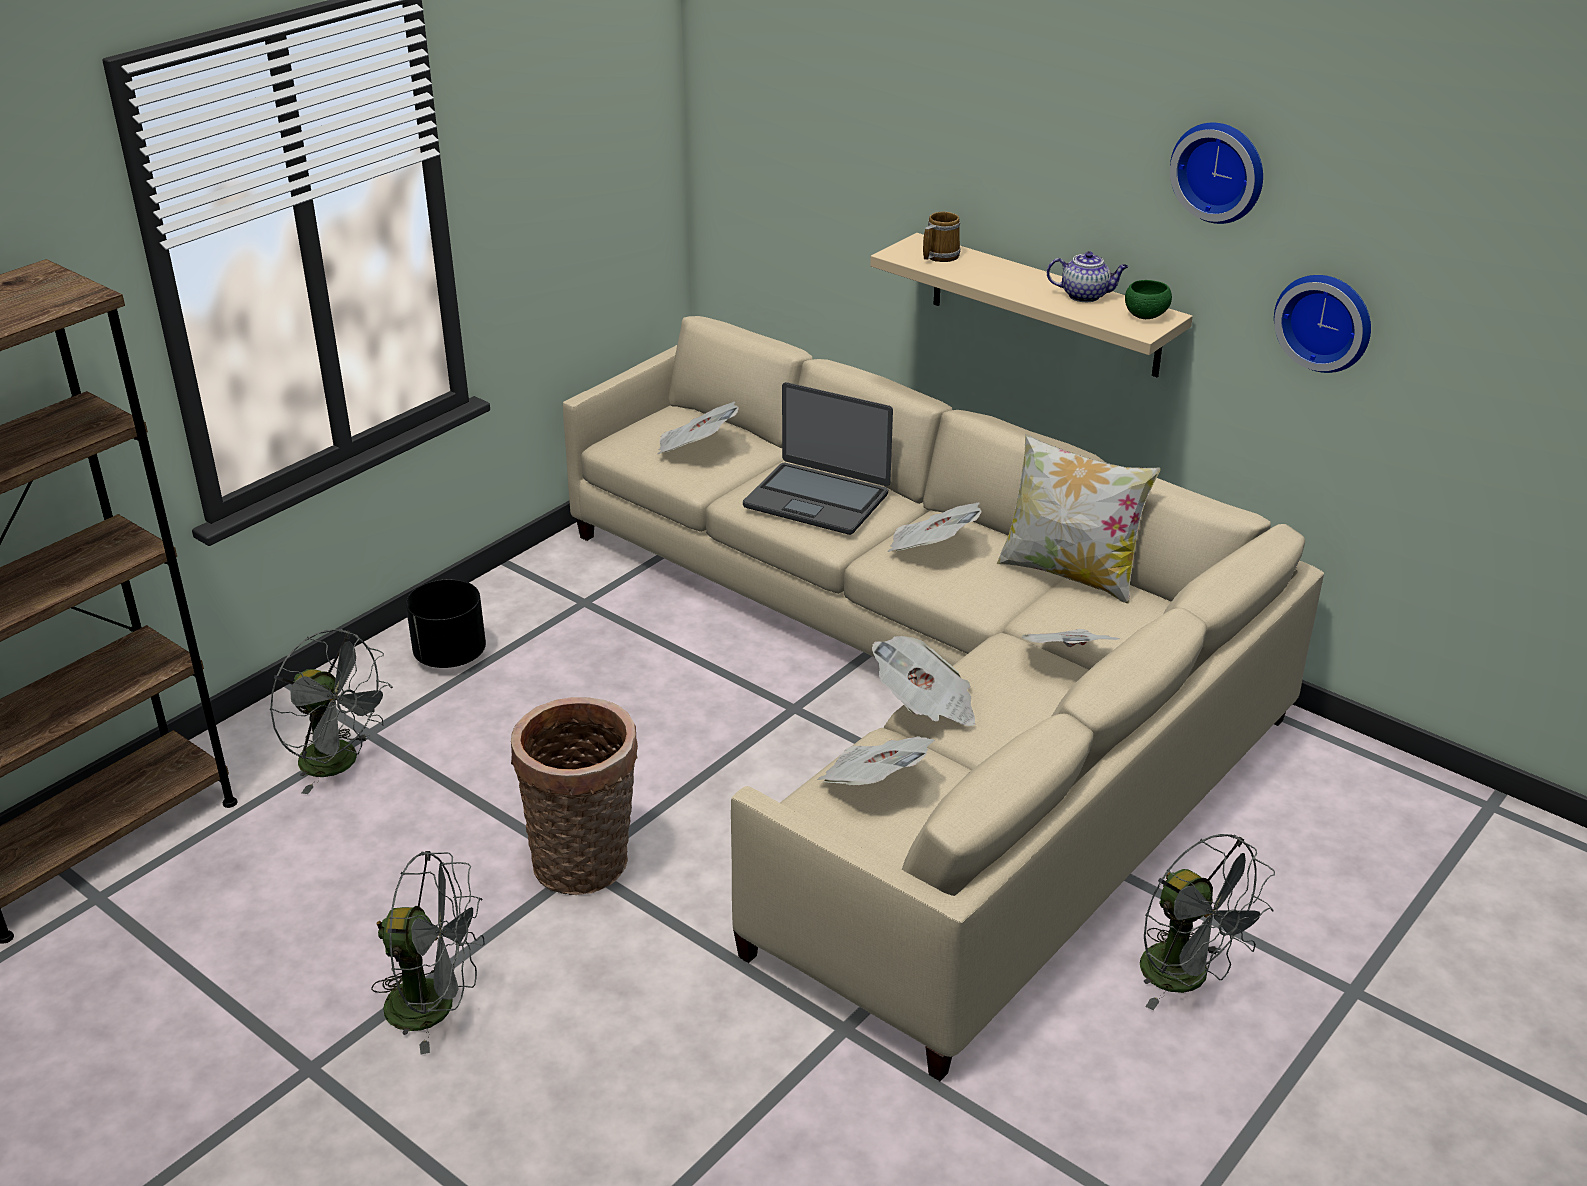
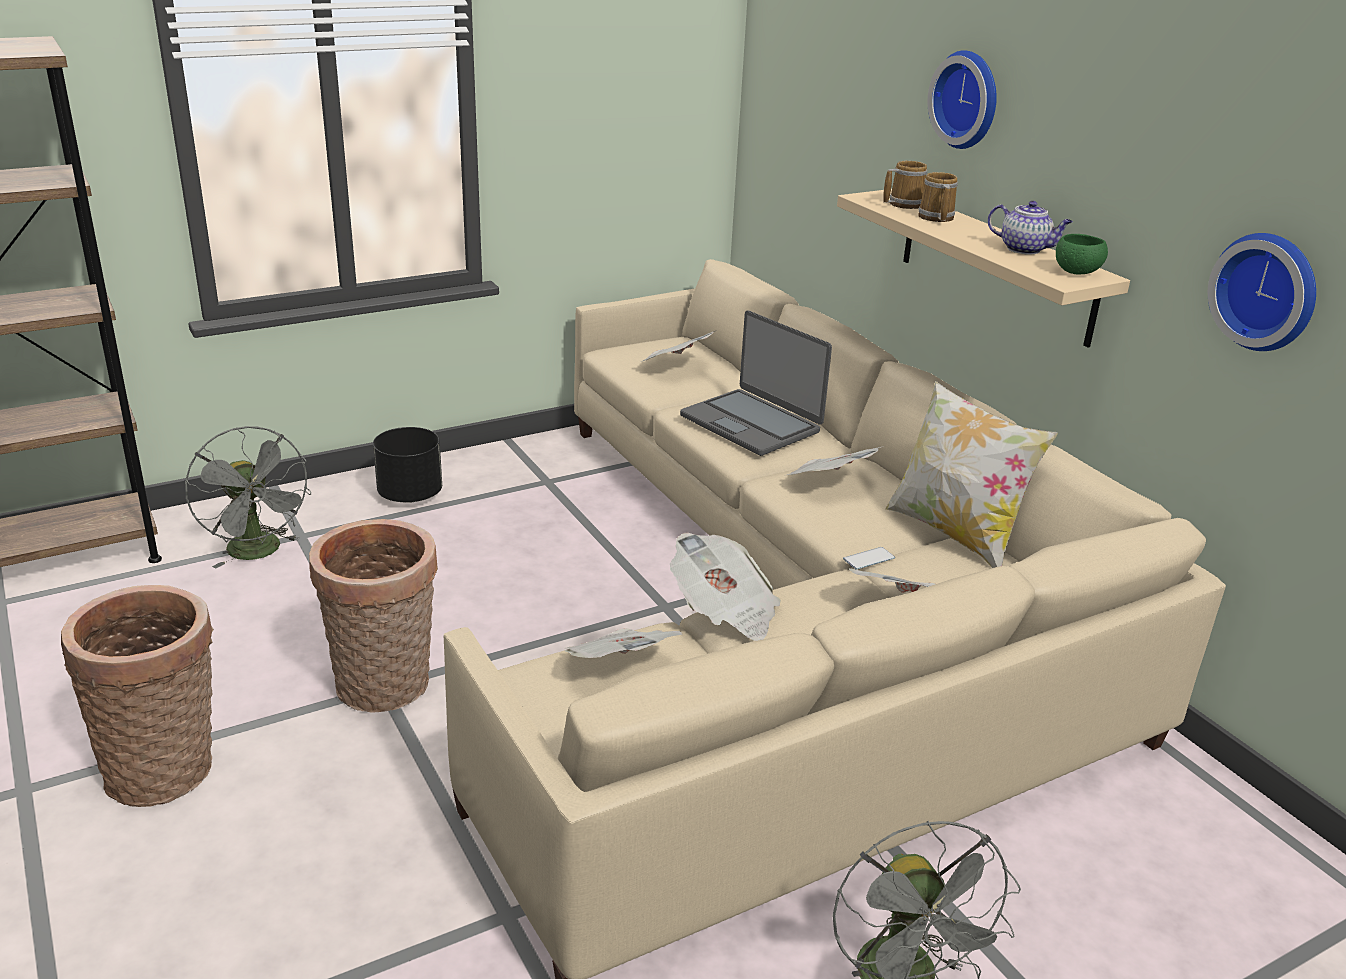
camera: 20 degrees right, 5 degrees down
(436, 1005) = (166, 769): grey fan -> basket
(981, 269) = (935, 218): none -> mug
(1011, 619) = (869, 559): none -> phone
(1220, 170) = (1176, 113): wall clock -> wall clock (969, 99)

